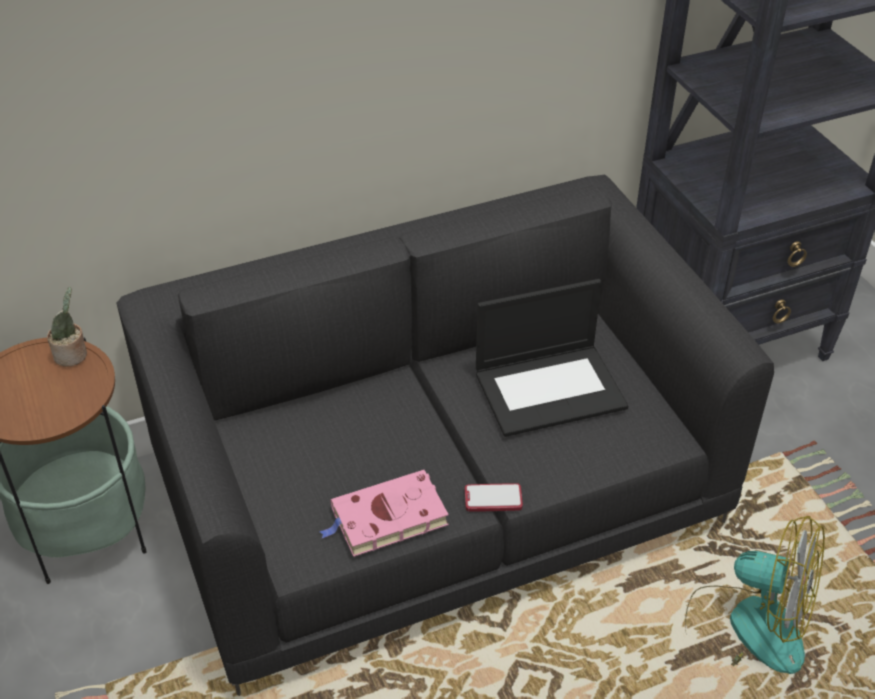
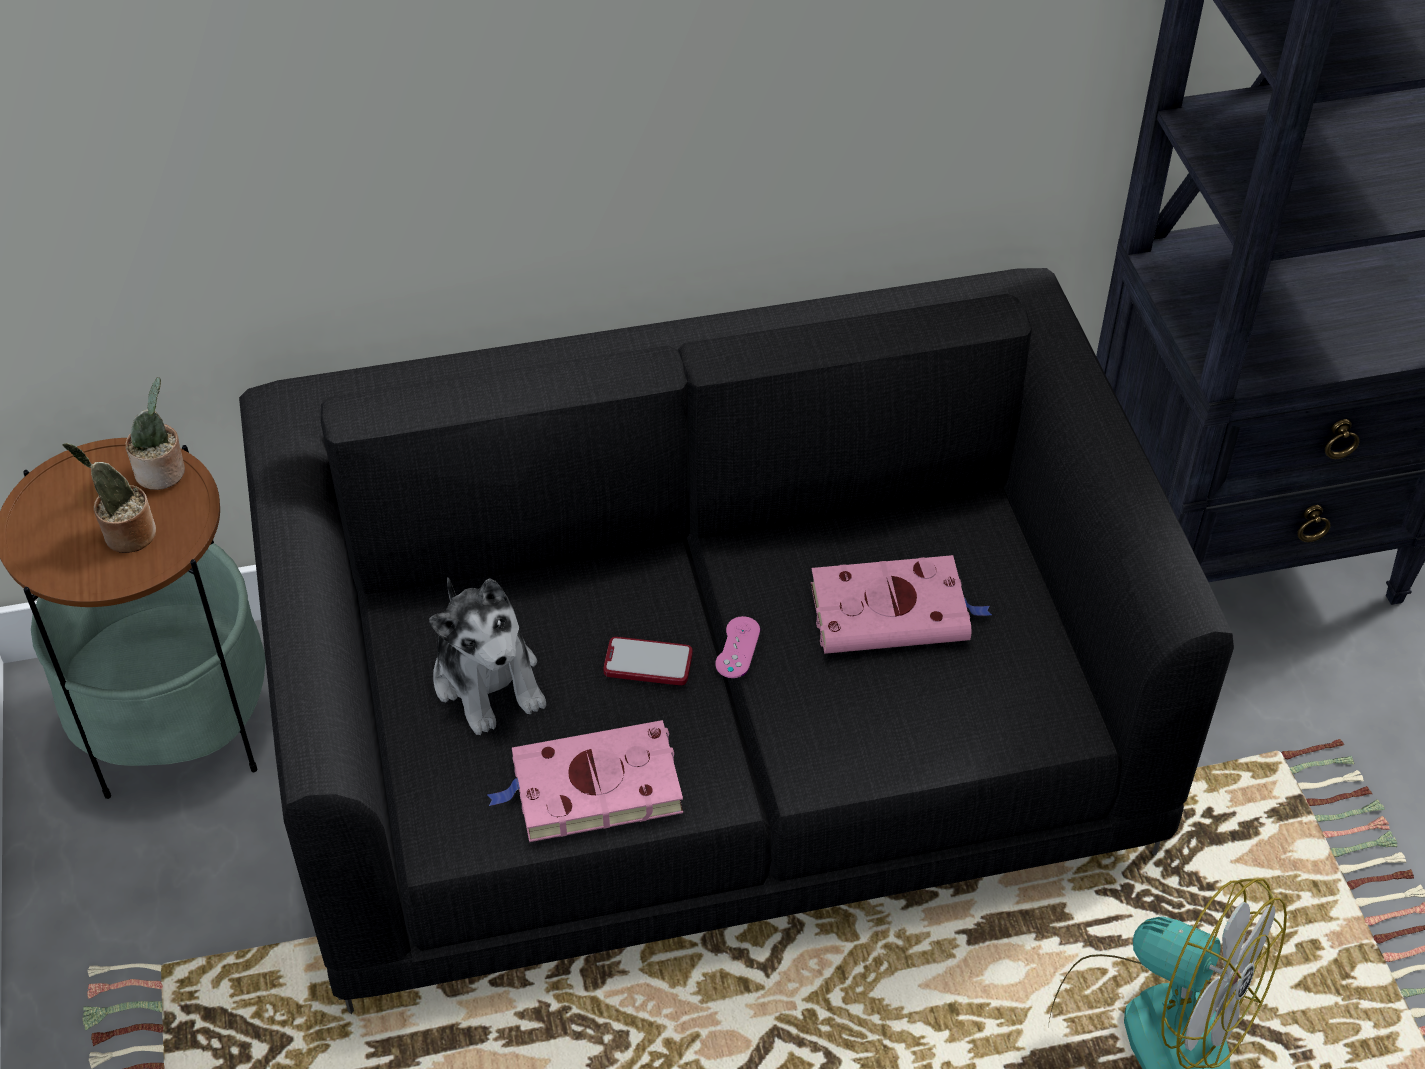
camera: 10 degrees right, 5 degrees up
(54, 396) = (126, 534): none -> potted plant
(304, 462) = (488, 680): none -> plush toy
(458, 422) = (737, 647): none -> pink game controller
(493, 499) = (762, 780): phone -> phone (648, 663)
(550, 388) = (894, 612): laptop -> pink book

